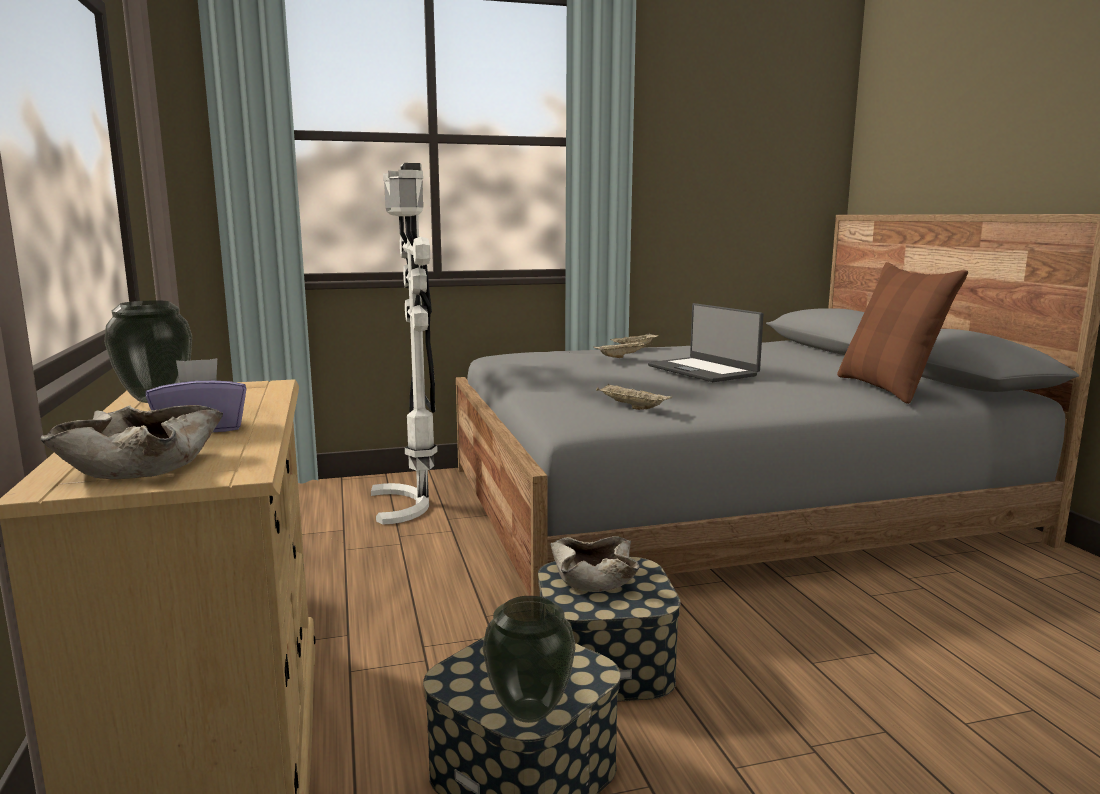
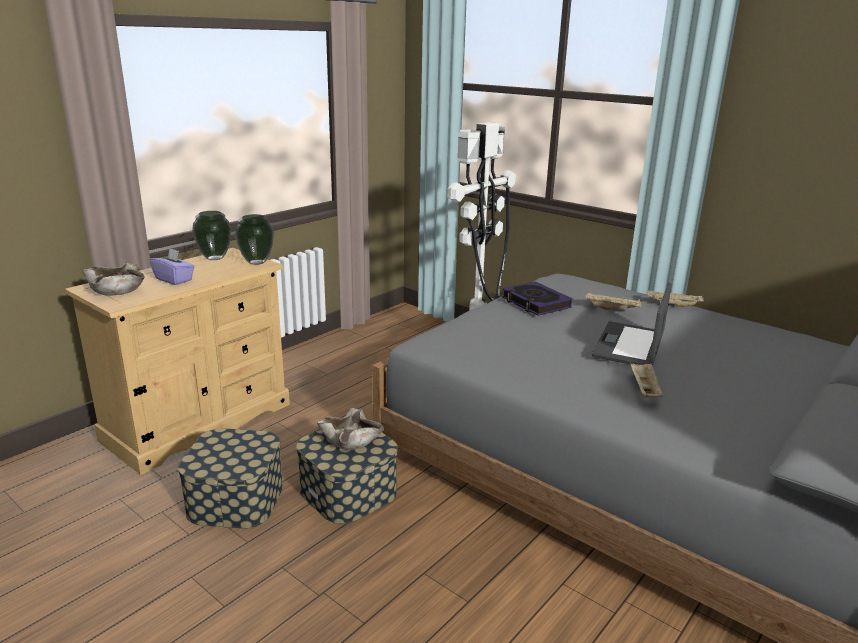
camera: 55 degrees right, 10 degrees up
(530, 710) = (201, 464): vase -> vase (257, 262)
(554, 371) = (535, 303): none -> book
(631, 407) = (479, 348): beige tray -> beige tray (644, 389)
(888, 388) = (723, 433): brown pillow -> none

